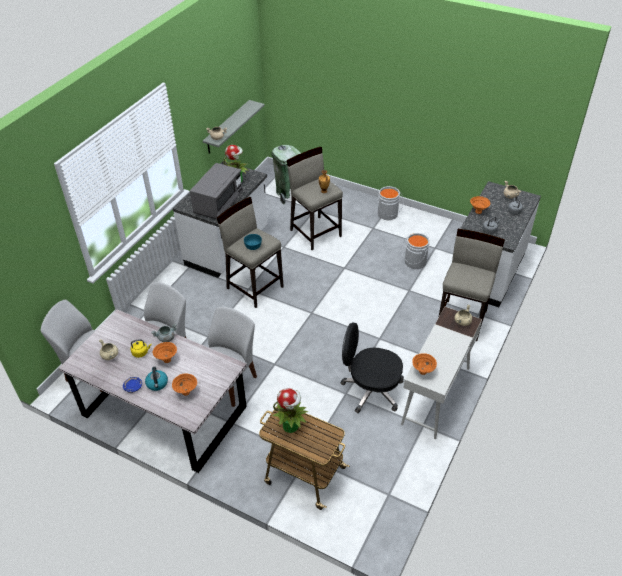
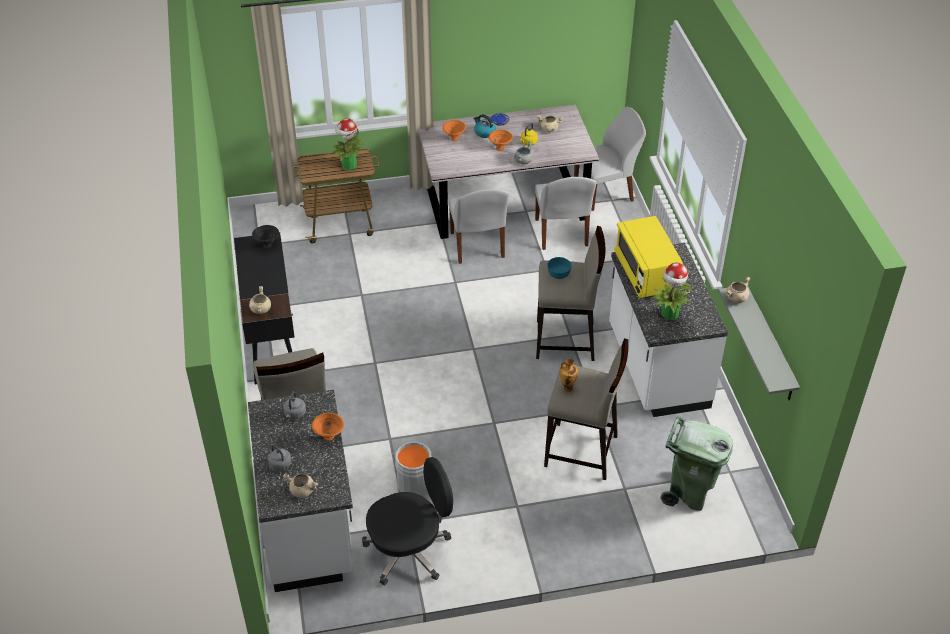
camera: 140 degrees right, 0 degrees up
(218, 203) = (645, 273): grey microwave -> yellow microwave
(371, 390) = (340, 310): black office chair -> black office chair (409, 551)
(388, 214) = (518, 544): grey bucket -> none
(423, 372) = (267, 245): orange bowl -> black bowl
(436, 396) = (271, 339): white desk -> black desk

